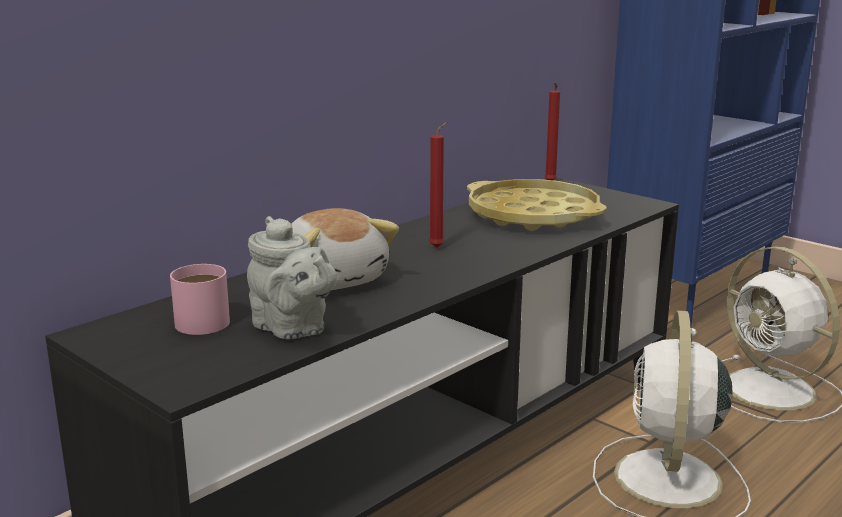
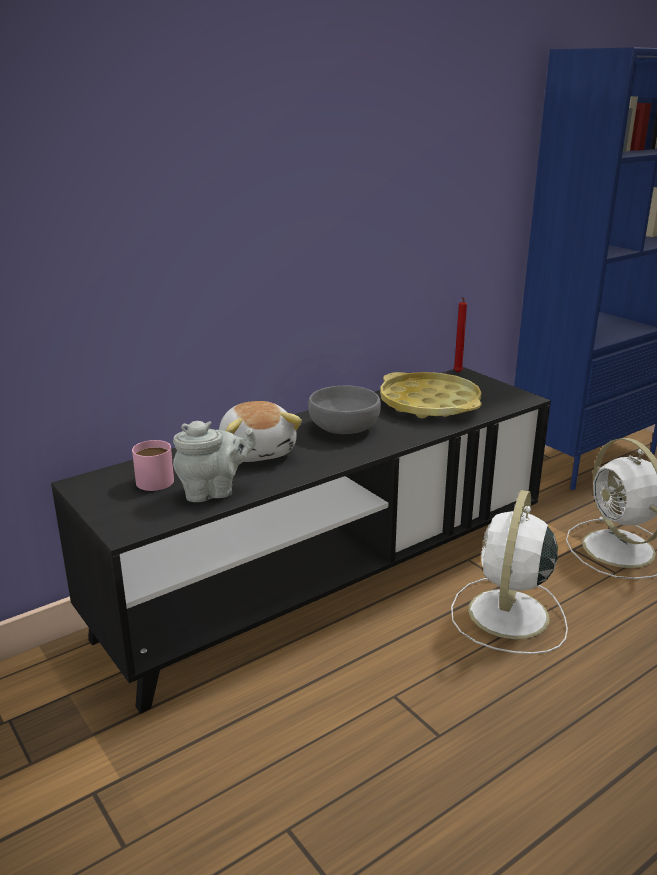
camera: 10 degrees right, 5 degrees up
(293, 329) = (213, 492): grey teapot -> grey teapot turned 75 degrees counterclockwise
(438, 247) = (345, 428): red candle -> grey bowl

